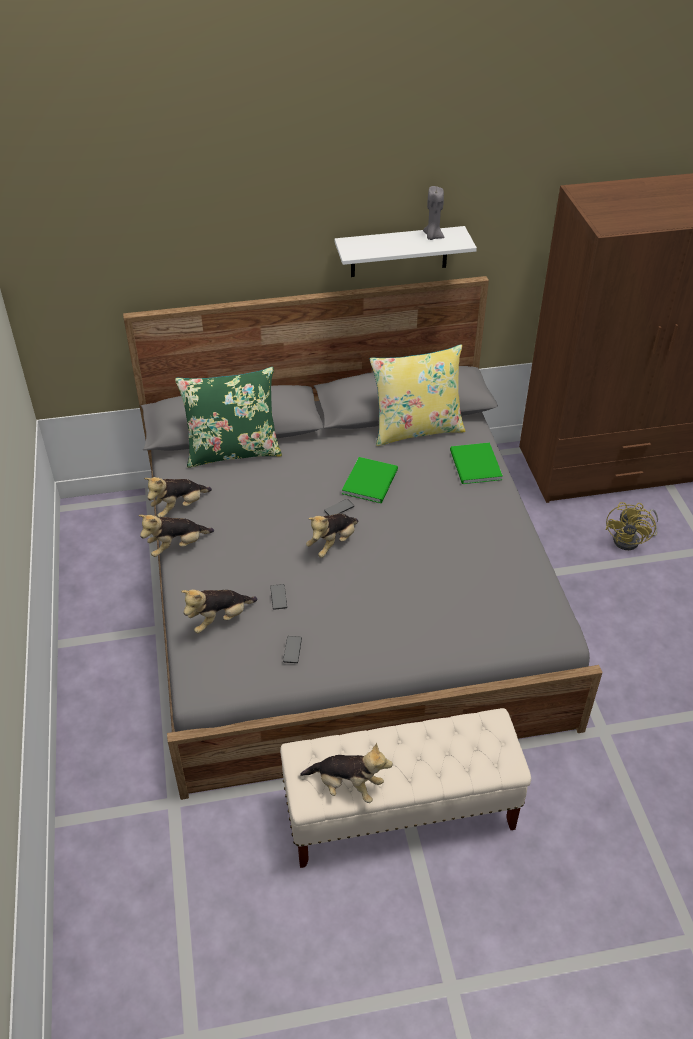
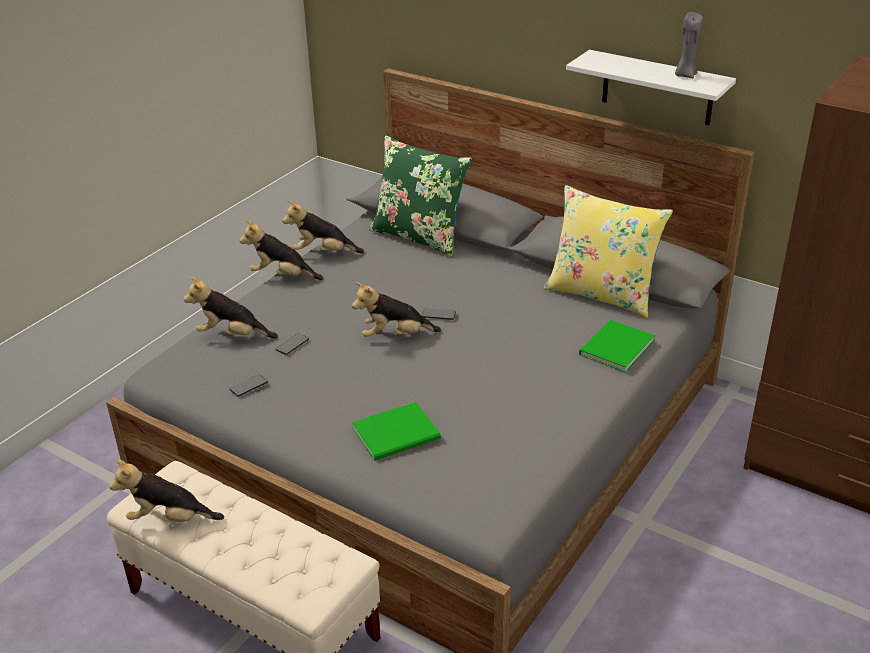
camera: 45 degrees right, 10 degrees down
(347, 786) = (169, 519): plush toy -> plush toy turned 120 degrees clockwise
(372, 481) = (499, 311): green book -> green book (399, 434)
(631, 540) = (800, 557): yellow fan -> none

